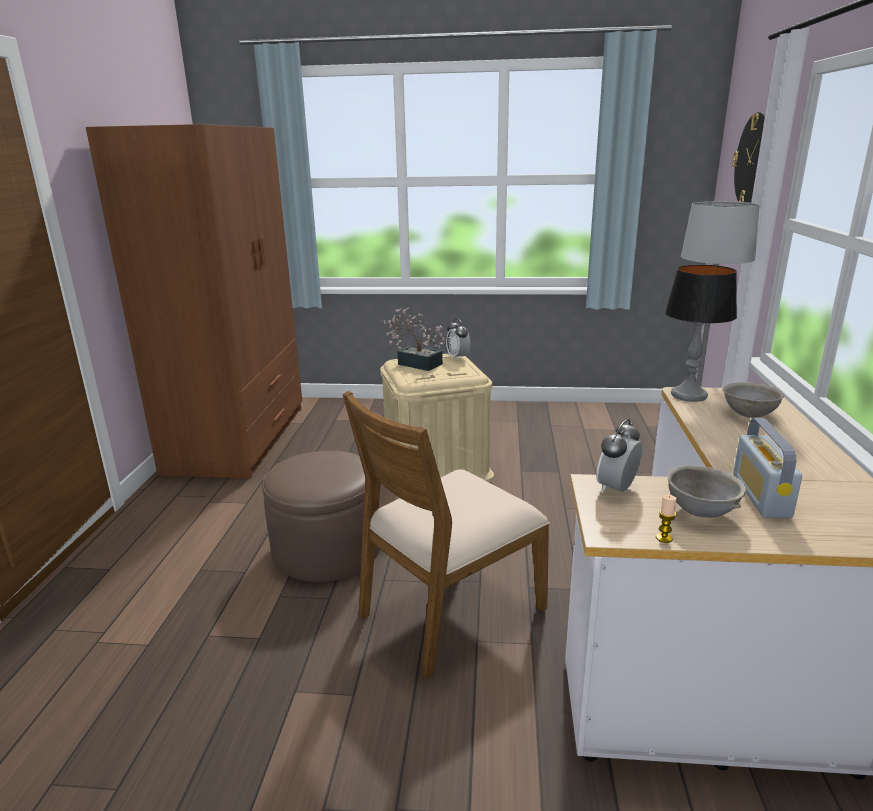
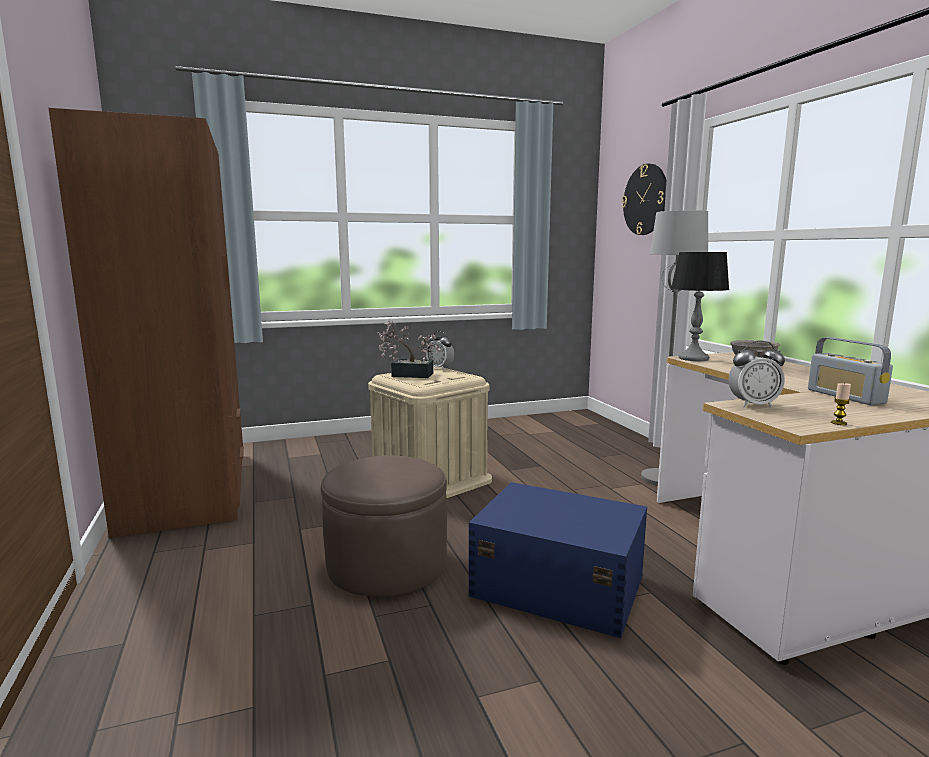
camera: 25 degrees left, 10 degrees down
(449, 610) = (556, 585): brown chair -> blue storage box
(617, 489) = (753, 405): alarm clock -> alarm clock turned 105 degrees counterclockwise
(701, 512) = (830, 408): grey bowl -> none

